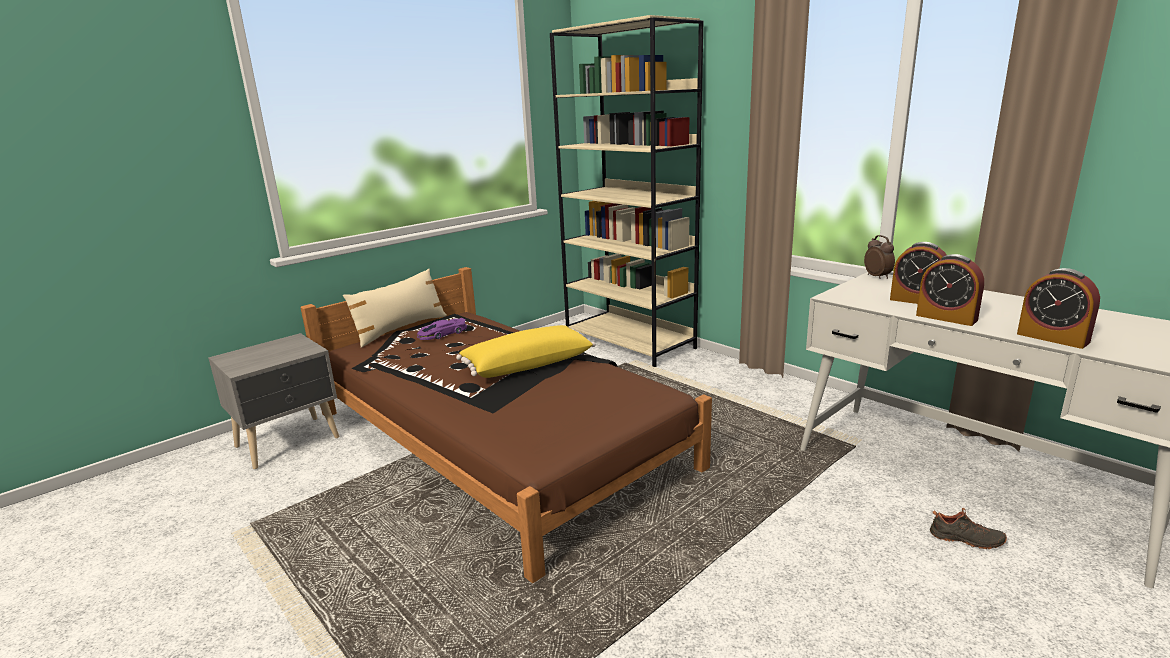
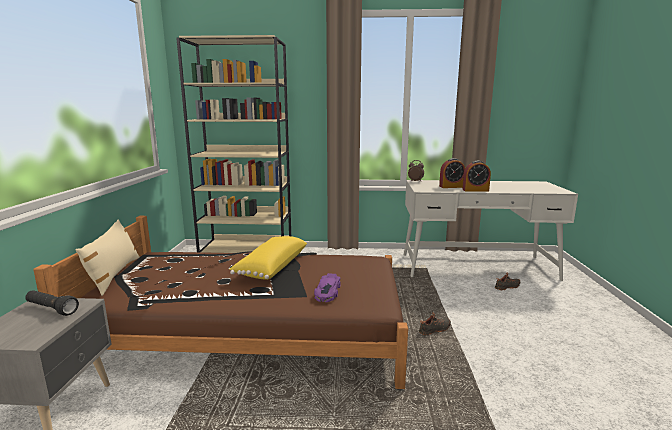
camera: 45 degrees left, 5 degrees down
(289, 348) = (51, 309): none -> black flashlight
(442, 334) = (167, 267): purple toy car -> purple toy car (327, 292)
(697, 540) = (435, 330): none -> black shoe
(1052, 338) = (517, 190): alarm clock -> none

